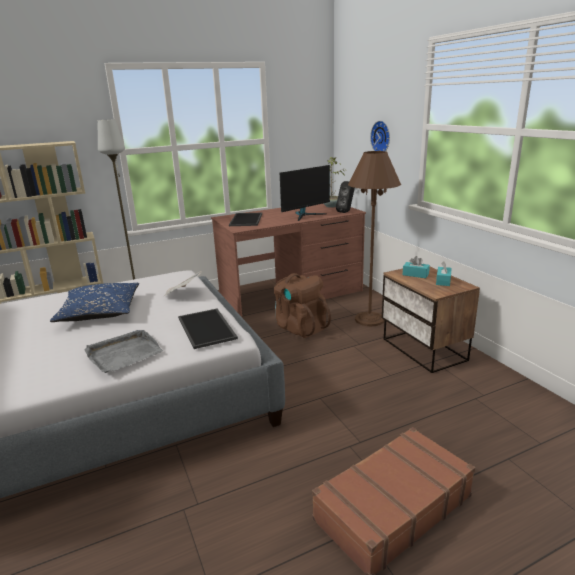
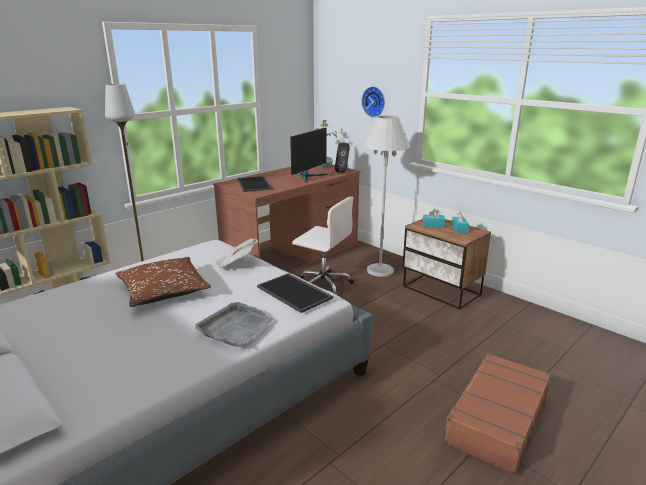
camera: 20 degrees left, 0 degrees up
(100, 312) = (163, 291): blue pillow -> brown pillow
(300, 327) = (322, 285): brown backpack -> white office chair
(369, 319) = (380, 270): brown floor lamp -> white floor lamp

